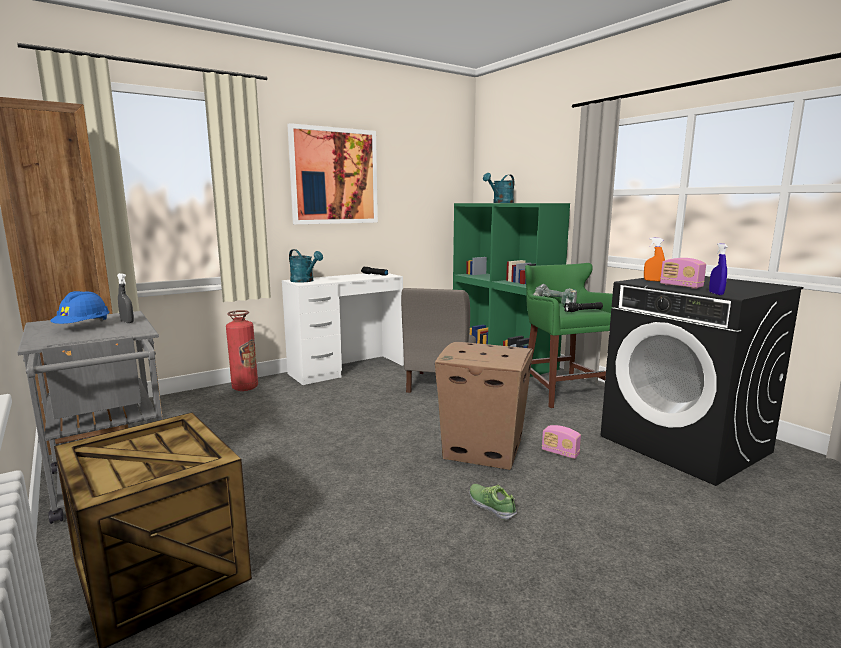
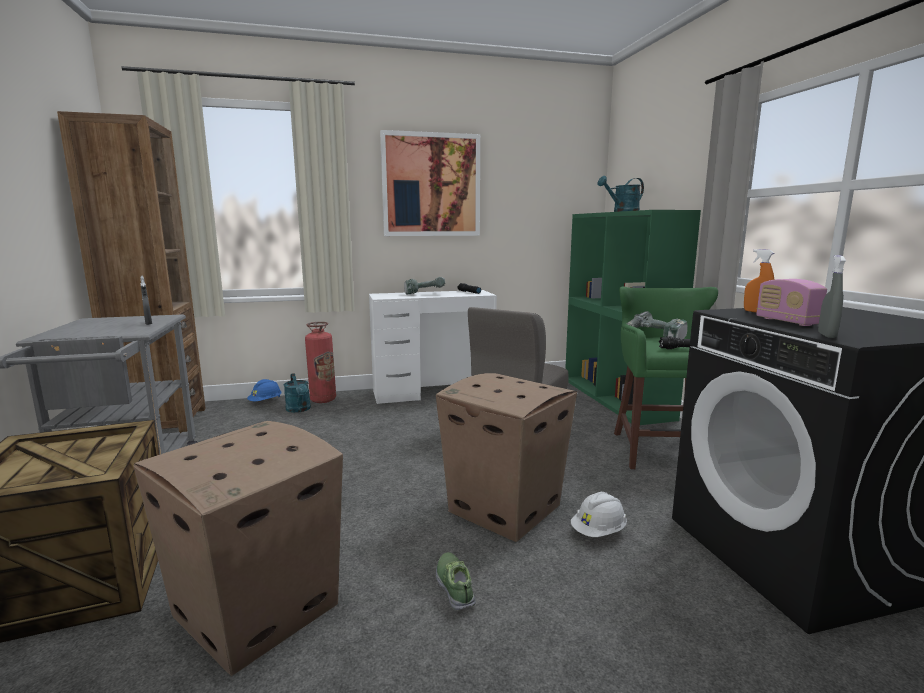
camera: 20 degrees right, 0 degrees up
(83, 327) = (107, 325): blue hard hat -> blue hard hat (265, 402)
(305, 281) = (387, 295): turquoise watering can -> turquoise watering can (299, 410)
(337, 278) = (424, 294): none -> power drill
(353, 556) = (254, 612): none -> cardboard box
(560, 453) = (598, 532): radio -> white hard hat
(716, 293) = (827, 335): blue spray bottle -> grey spray bottle

